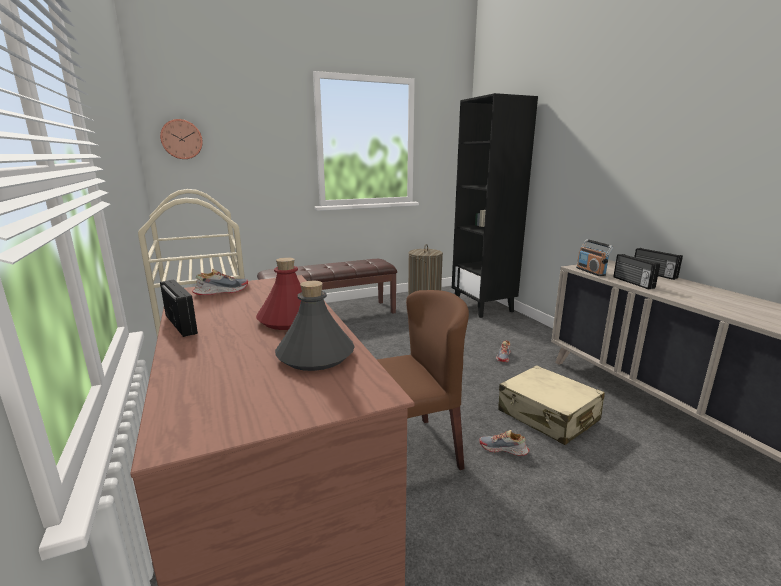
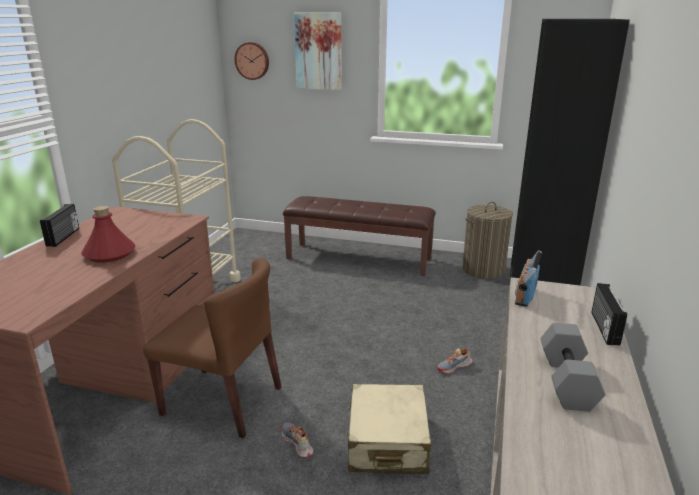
camera: 40 degrees right, 5 degrees up
(221, 291) = (133, 217): shoe -> none
(257, 129) = (318, 51): none -> picture
(315, 355) = (60, 284): grey bottle -> none
(632, 282) = (531, 327): radio -> none
(705, 297) = (565, 380): none -> grey dumbbell

